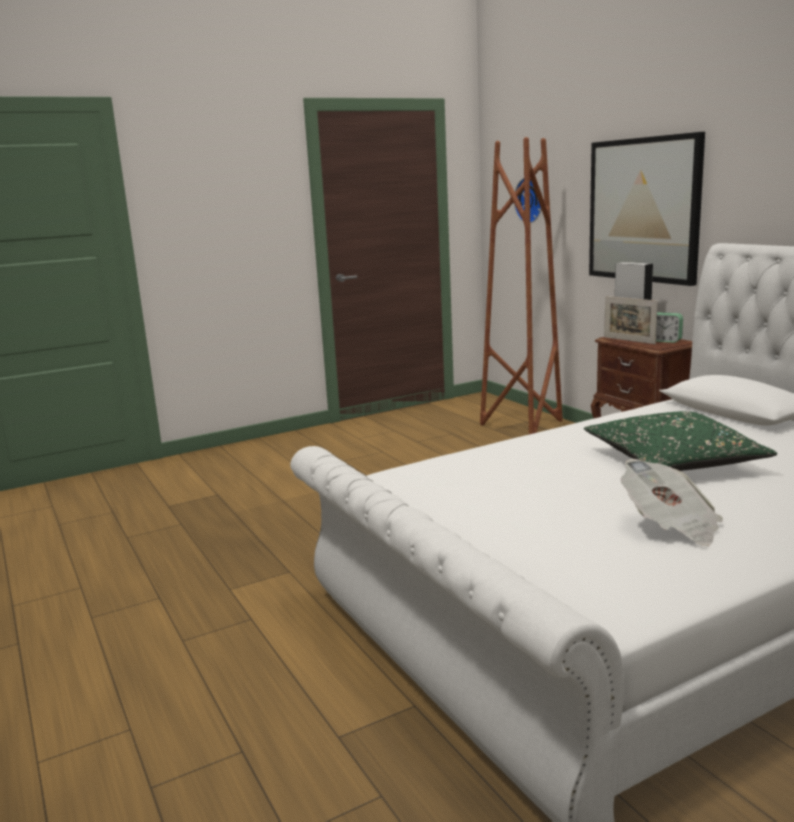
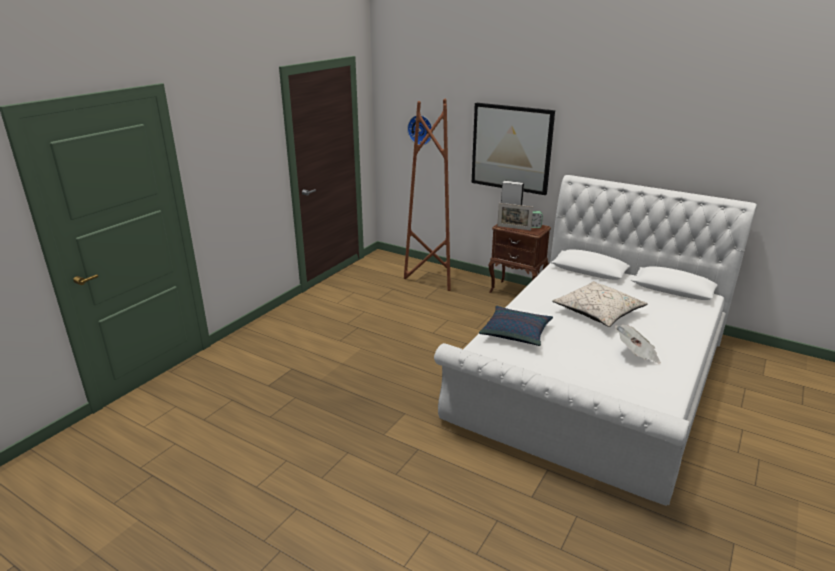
camera: 30 degrees left, 10 degrees up
(479, 465) = (516, 333): none -> blue pillow
(674, 462) = (598, 313): green pillow -> beige pillow

